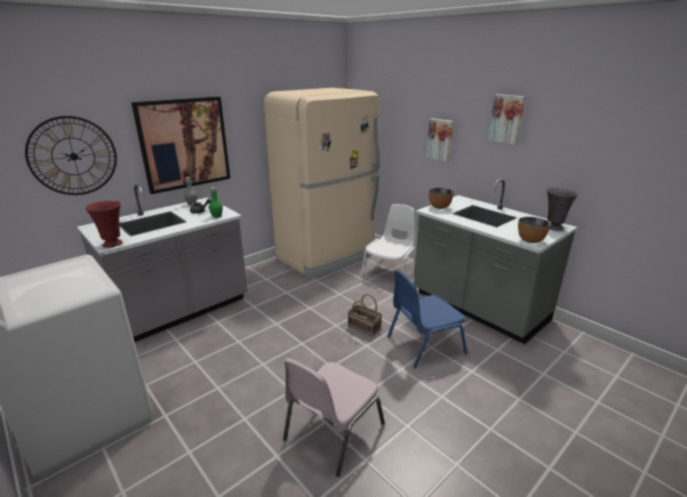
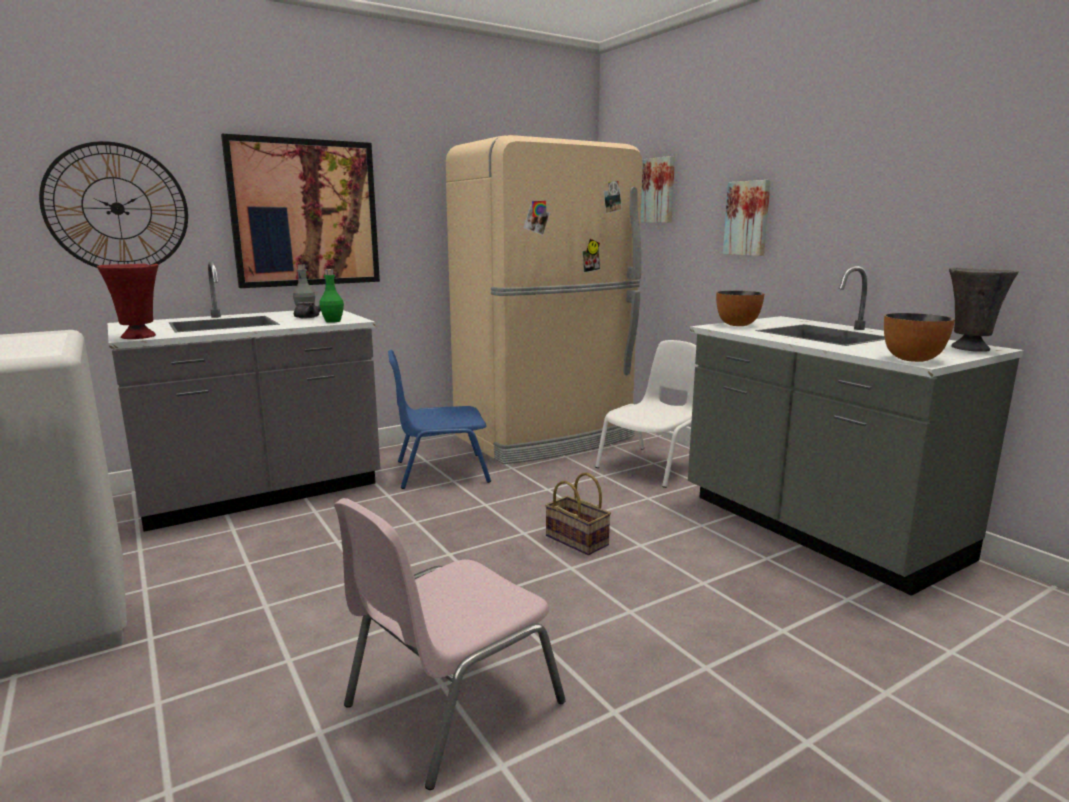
camera: 10 degrees right, 10 degrees down
(424, 344) = (689, 576): blue chair -> blue chair (440, 471)
(507, 119) = (868, 157): picture -> picture (659, 190)

